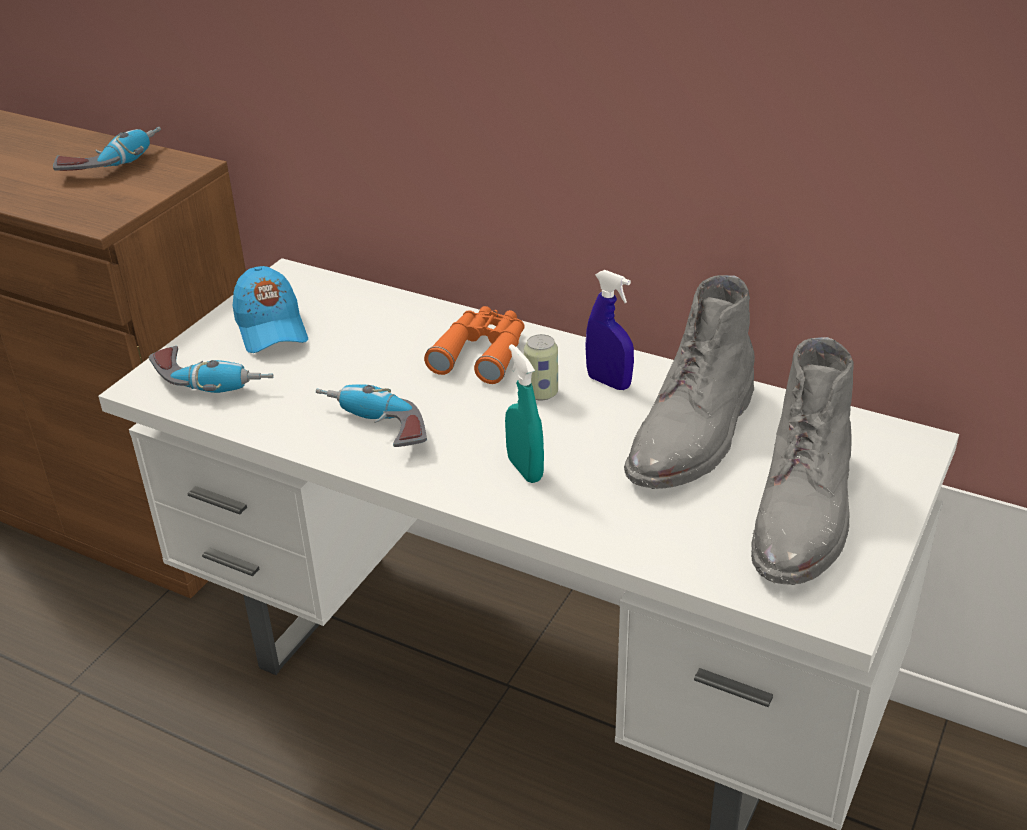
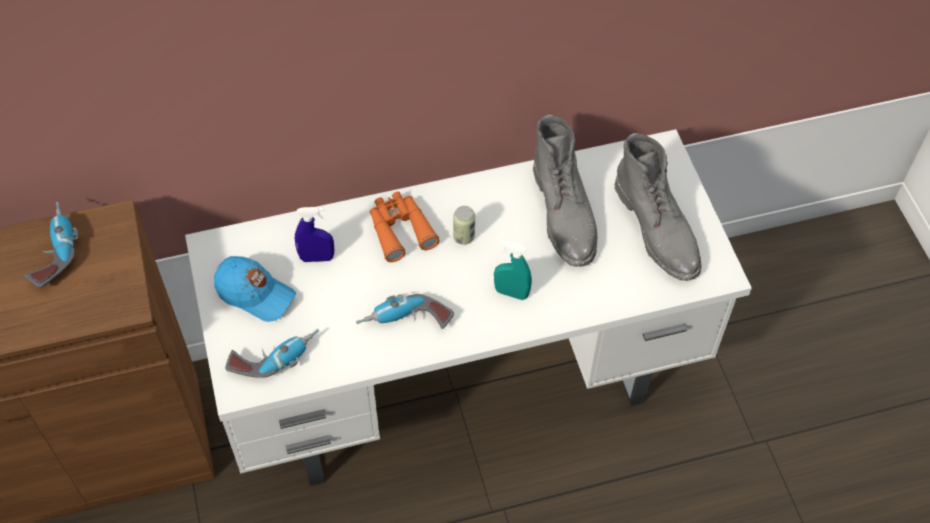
camera: 45 degrees left, 20 degrees up
(608, 382) = (488, 205): blue spray bottle -> blue spray bottle (317, 258)

